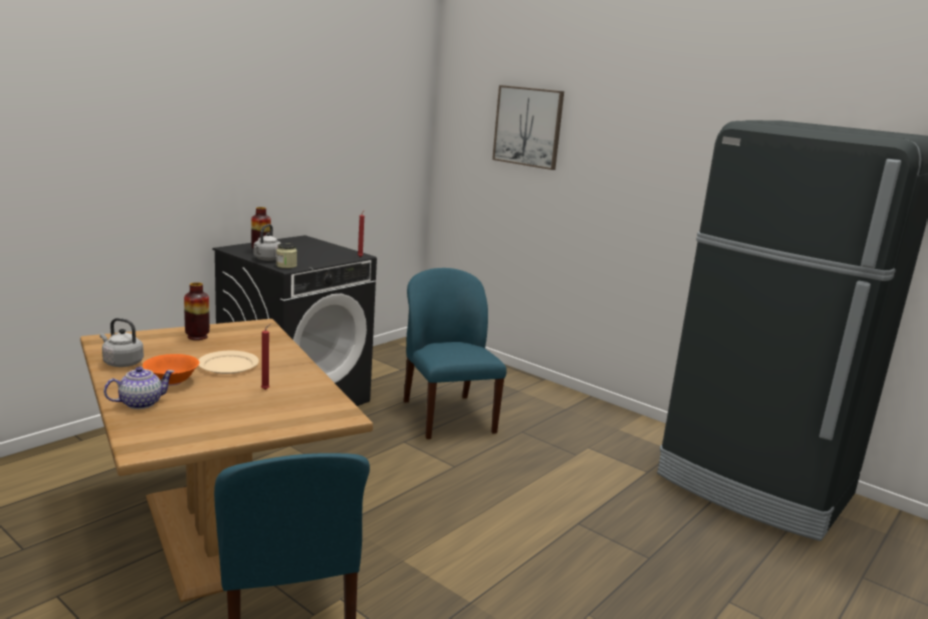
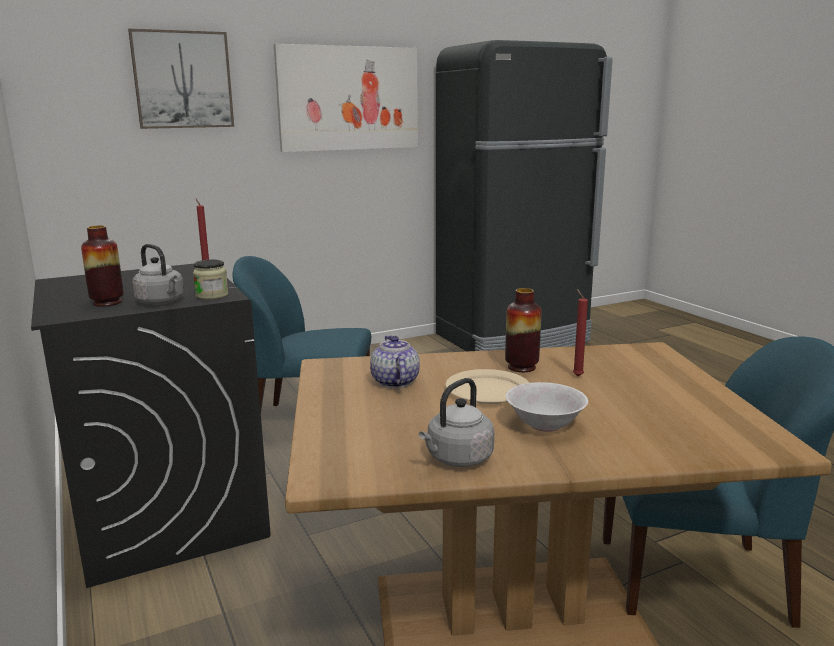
camera: 65 degrees left, 0 degrees up
(140, 403) = (627, 446): teapot -> teapot (394, 382)
(171, 381) = (545, 425): orange bowl -> white bowl
(197, 337) = (358, 404): vase -> vase (521, 367)
(658, 162) = (349, 98): none -> picture

